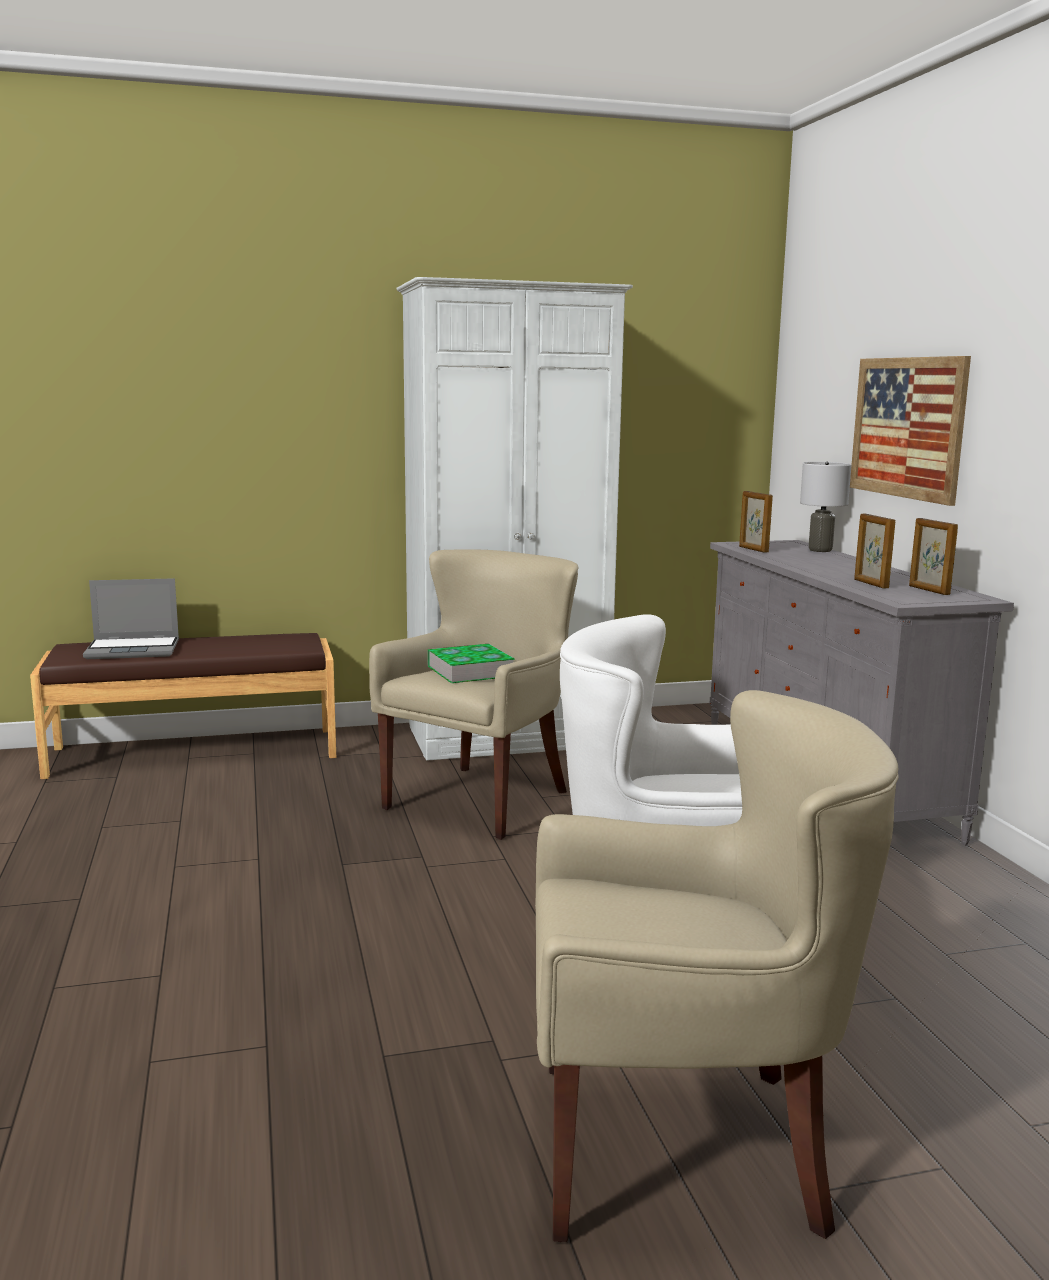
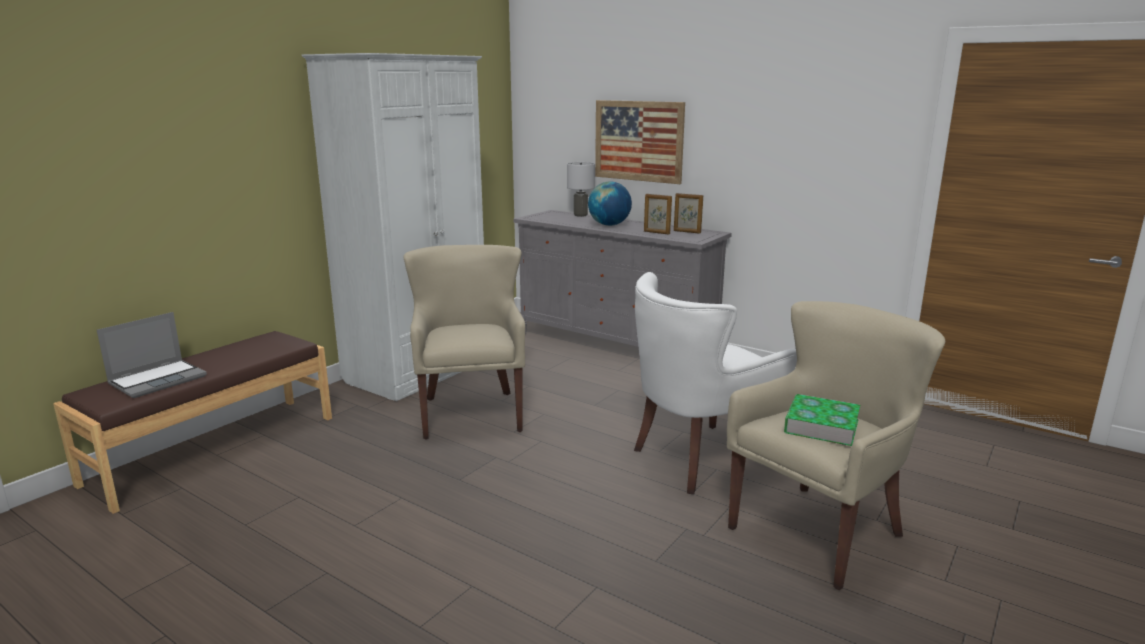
camera: 40 degrees left, 5 degrees up
(470, 671) = (469, 330): book -> book (821, 426)
(753, 549) = (549, 220): picture frame -> none
(825, 566) = (609, 225): none -> globe

